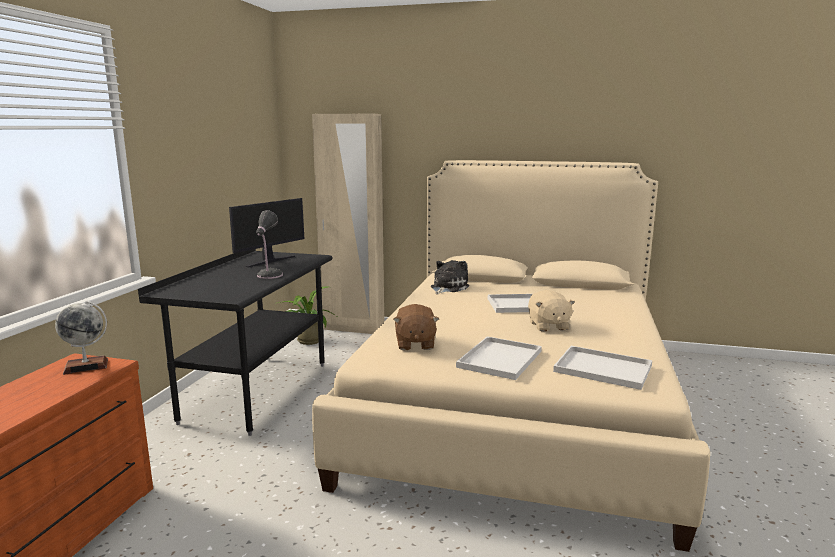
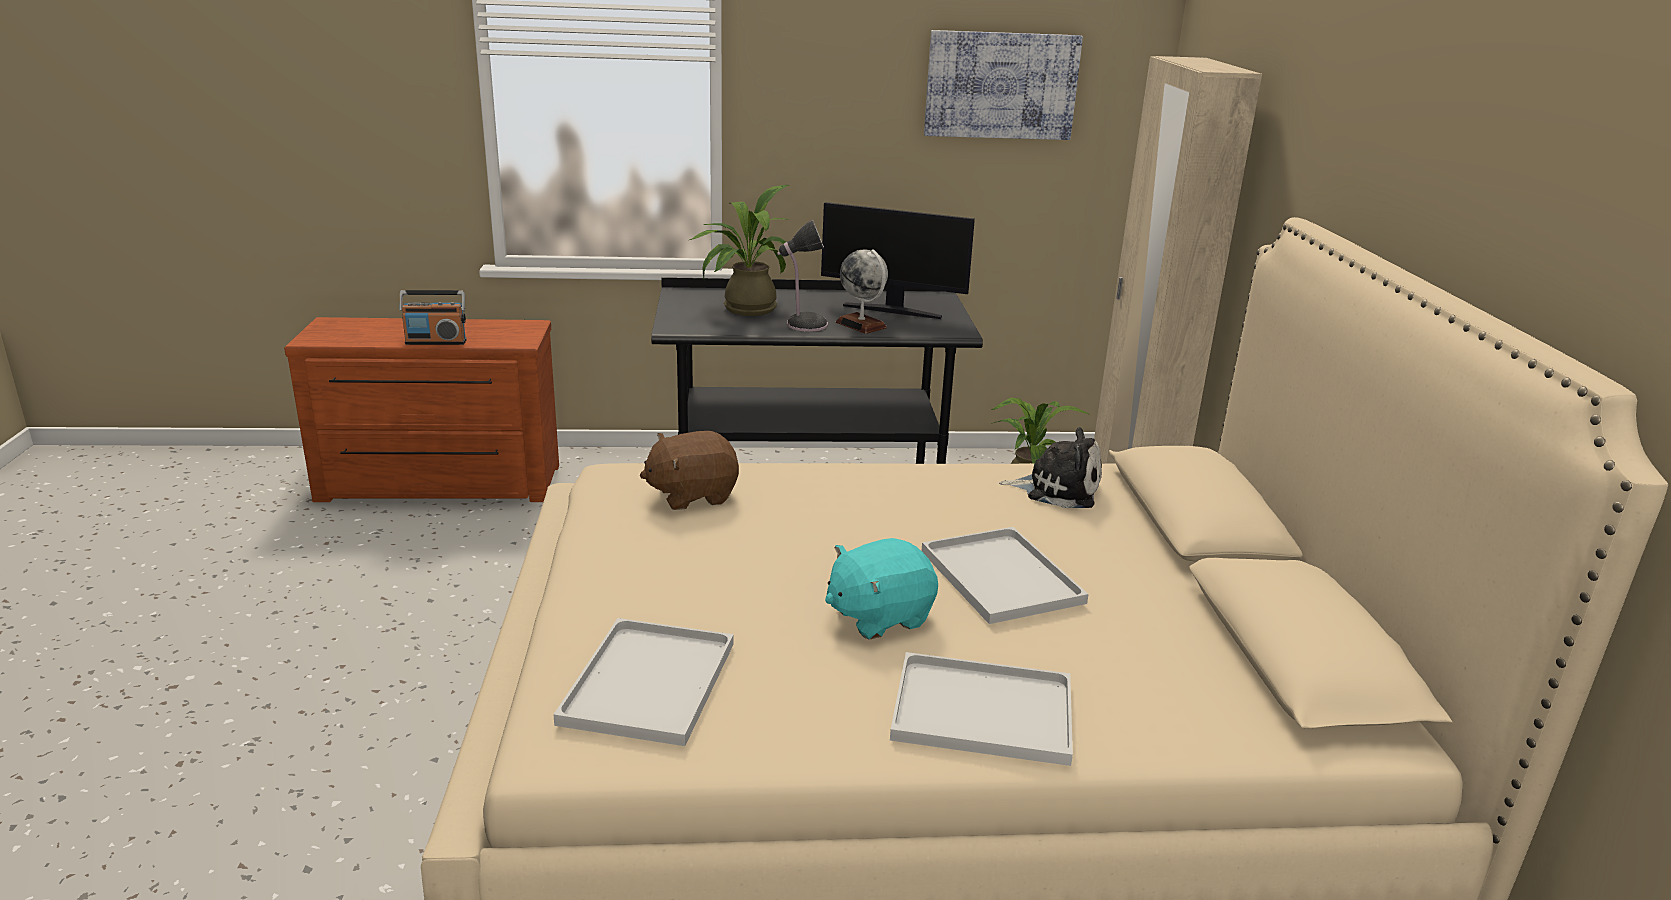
camera: 70 degrees right, 10 degrees up
(55, 395) = (436, 342): none -> radio
(86, 366) = (511, 333): globe -> globe (861, 325)
(222, 283) = (743, 309): none -> potted plant
(235, 136) = (1001, 85): none -> picture
(500, 360) = (656, 574): white tray -> white tray (978, 711)
(548, 326) = (878, 616): beige plush toy -> turquoise plush toy

